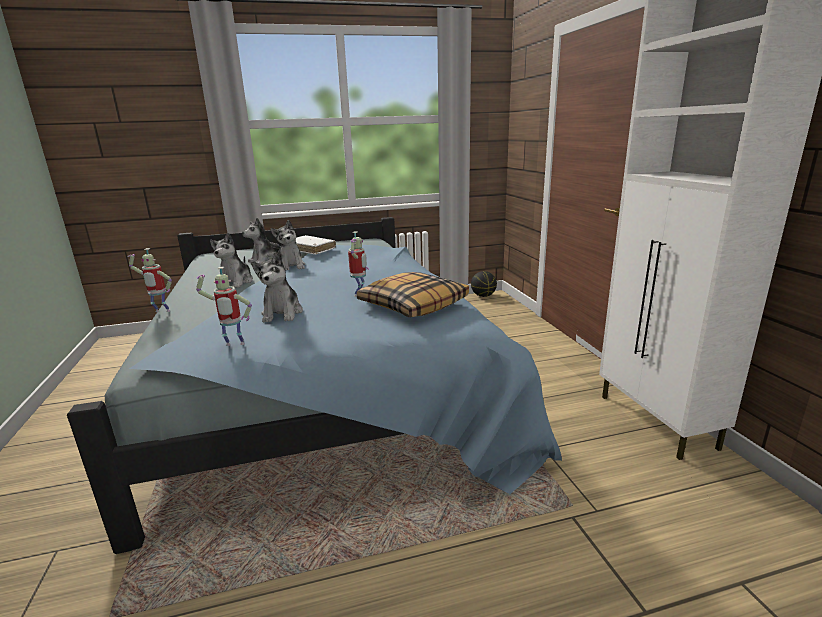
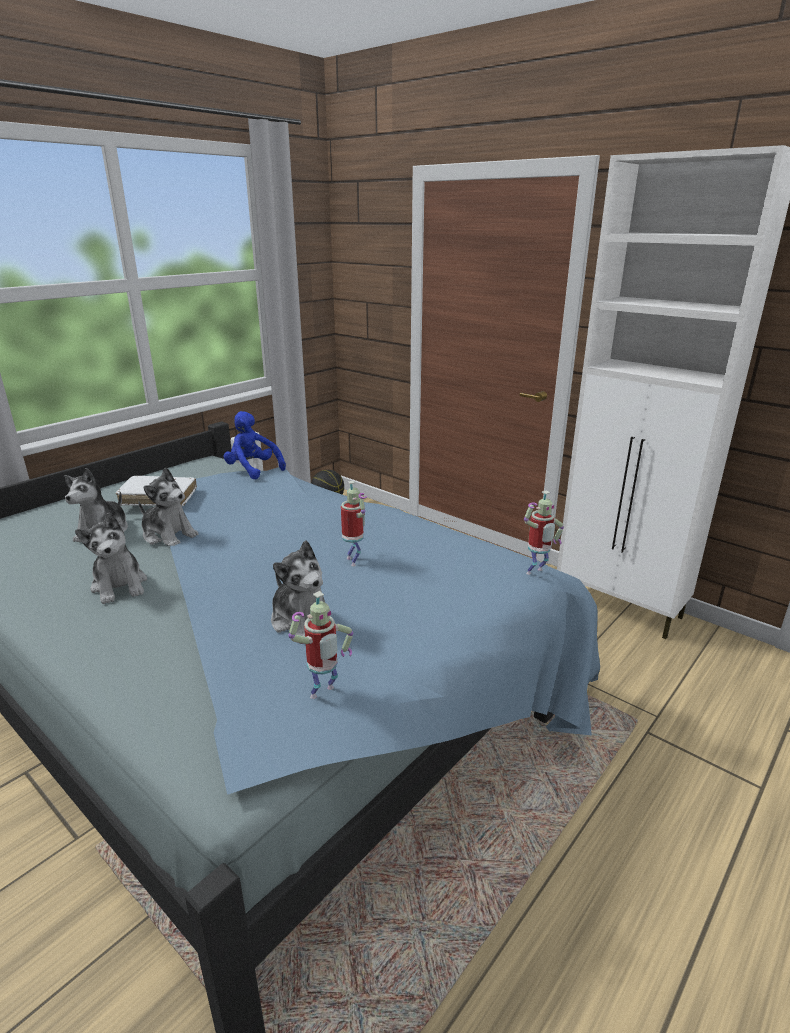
camera: 35 degrees left, 5 degrees up
(161, 312) = (78, 679): toy robot -> toy robot (536, 573)
(385, 246) = (253, 470): none -> blue plush toy
(413, 305) = (439, 560): pillow -> none

